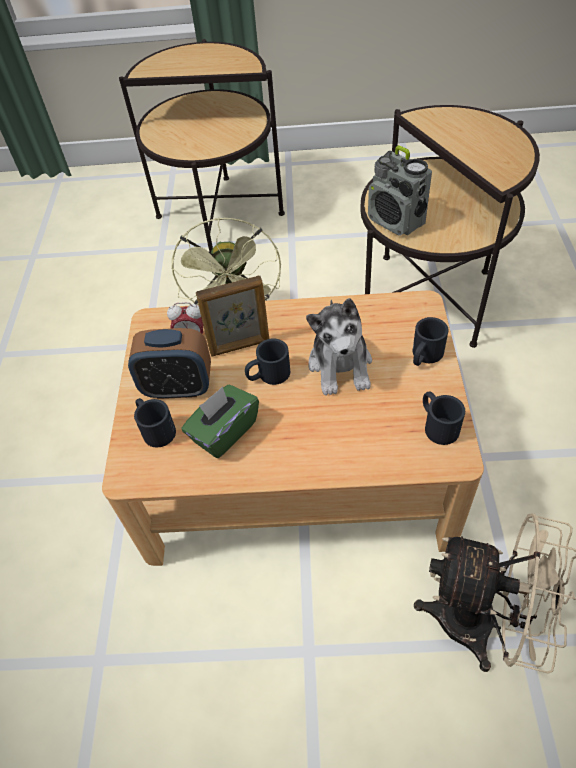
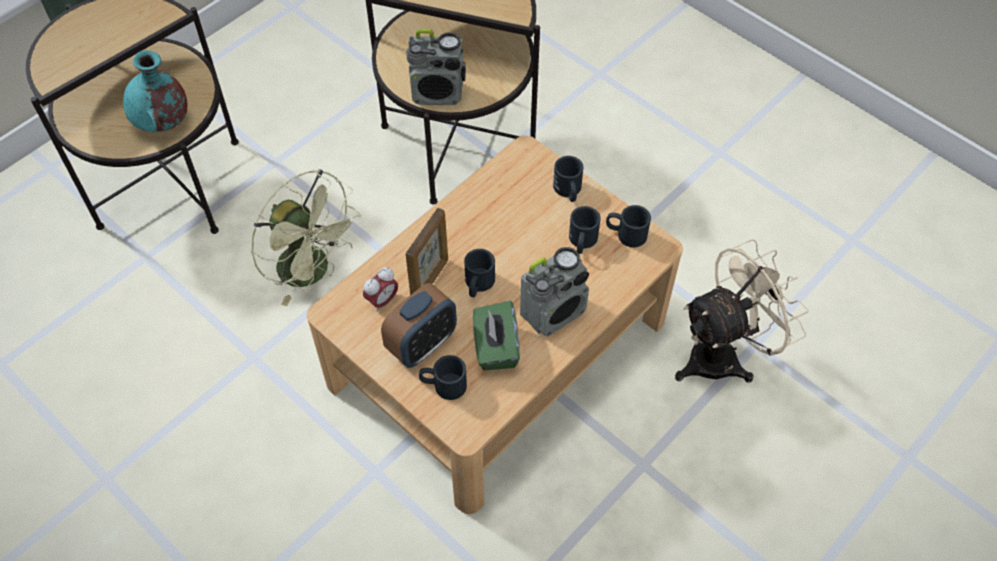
camera: 50 degrees left, 5 degrees up
(199, 145) = (163, 123): none -> turquoise vase
(300, 441) = (554, 312): none -> radio
(341, 365) = (520, 239): plush toy -> none
(389, 403) = (582, 242): none -> black mug

